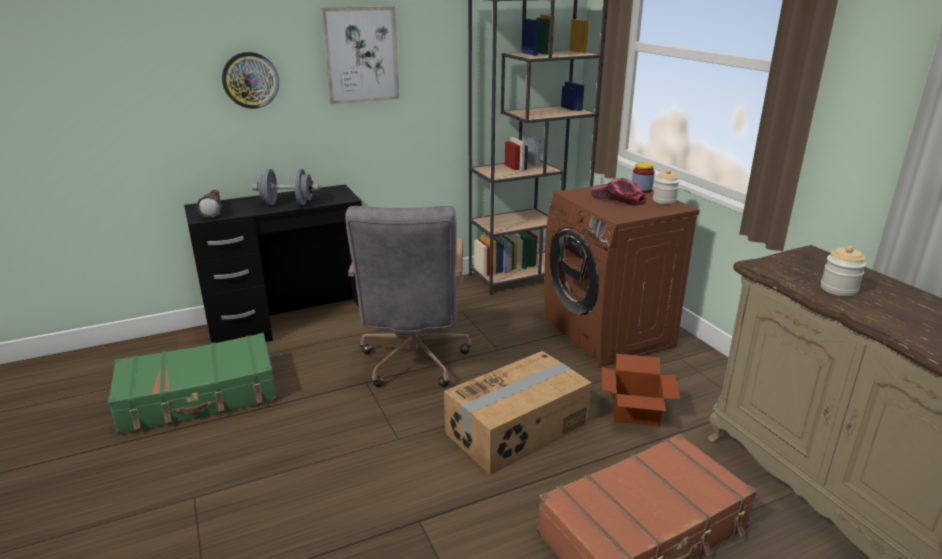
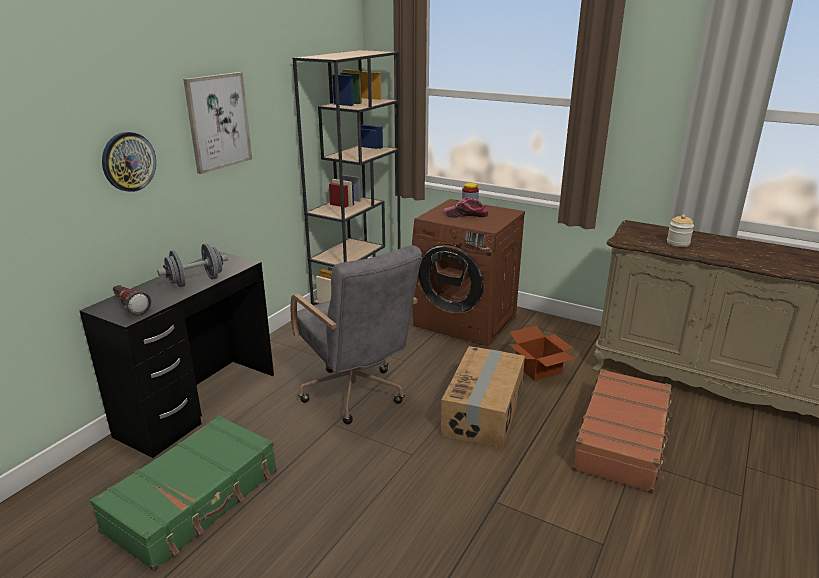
camera: 35 degrees left, 0 degrees up
(664, 200) = (496, 209): jar -> none

